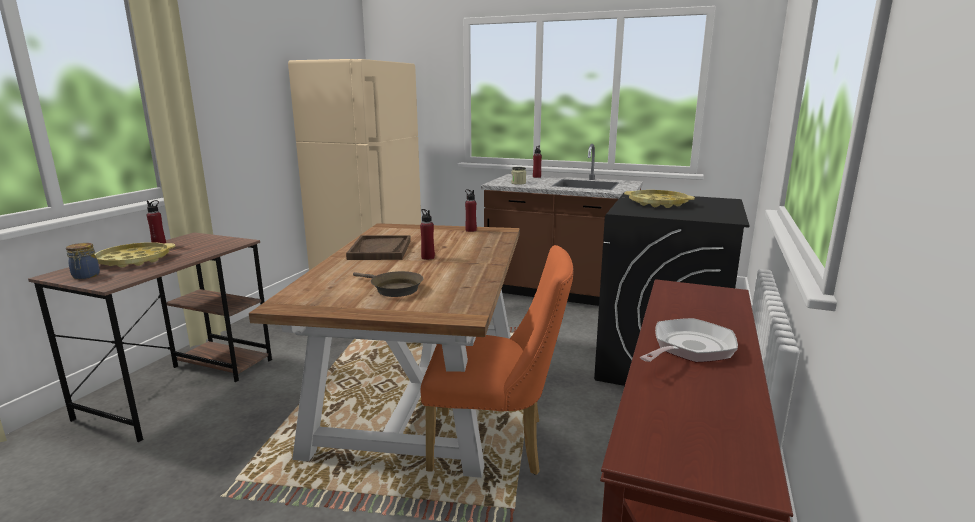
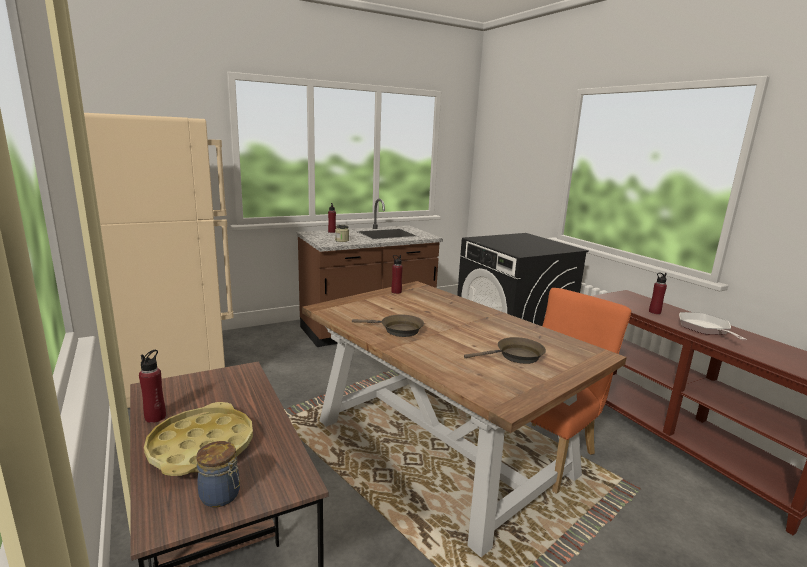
camera: 50 degrees left, 0 degrees up
(380, 250) = (398, 330): brown tray -> brown frying pan
(428, 257) = (448, 324): red bottle -> red bottle (654, 312)
(657, 203) = (510, 243): yellow tray -> none

